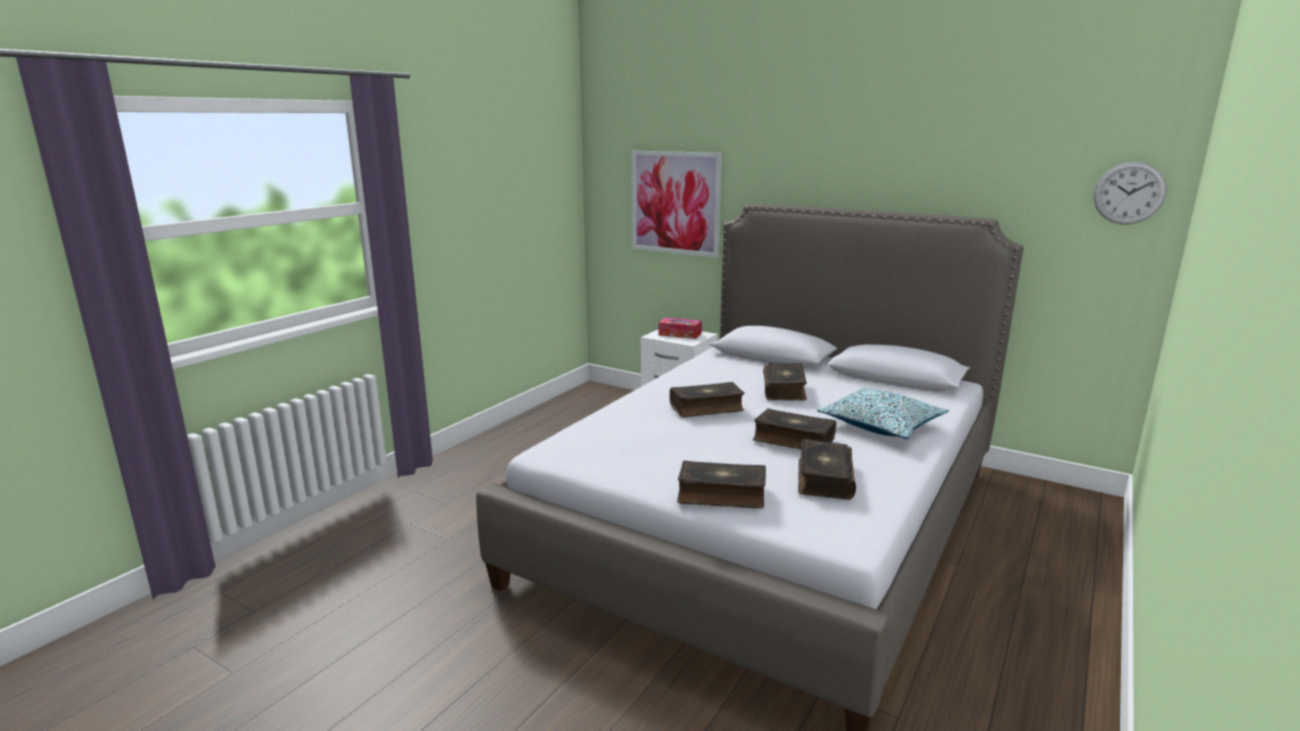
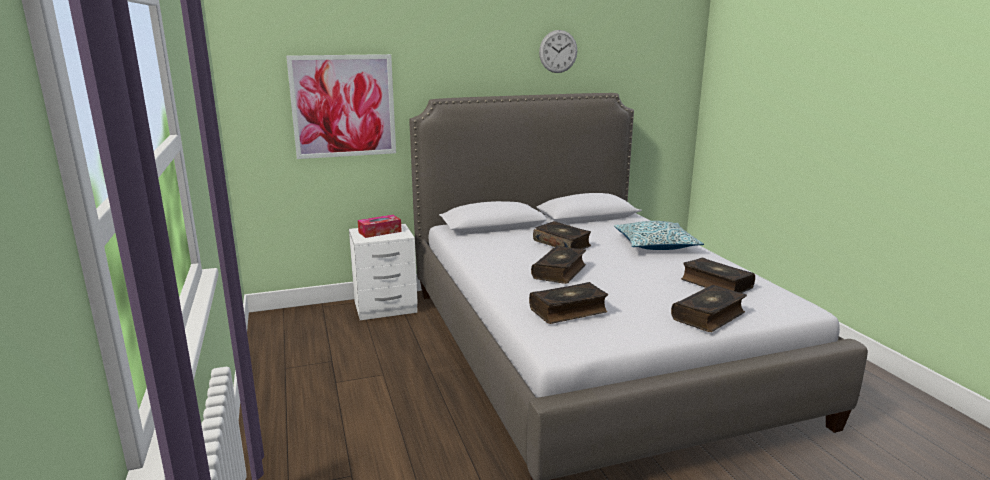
camera: 50 degrees left, 0 degrees up
(793, 440) = (648, 270): book -> book (568, 311)
(1129, 193) = (675, 69): wall clock -> wall clock (558, 51)

